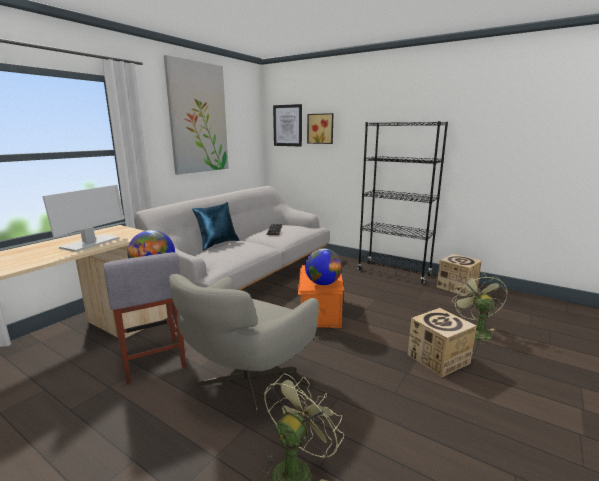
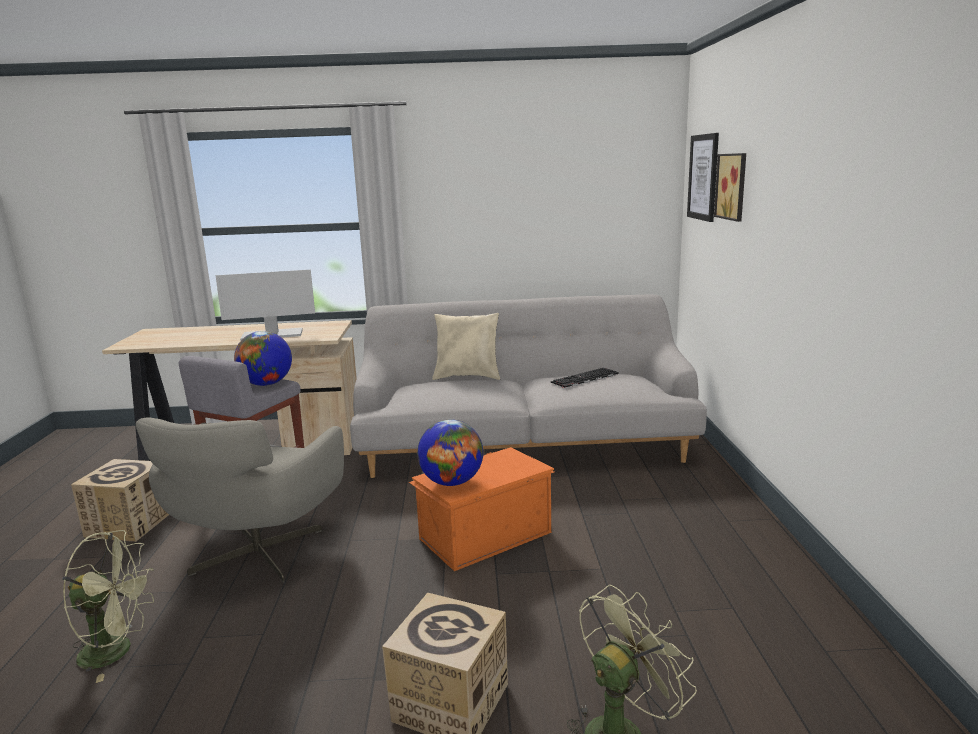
camera: 55 degrees right, 0 degrees up
(198, 118) = (517, 171): picture -> none
(217, 244) = (468, 376): blue pillow -> beige pillow
(245, 381) = (255, 555): grey armchair -> grey armchair turned 75 degrees counterclockwise
(394, 273) = (759, 549): black bookcase -> none
(457, 287) = (830, 651): cardboard box -> cardboard box (129, 524)

